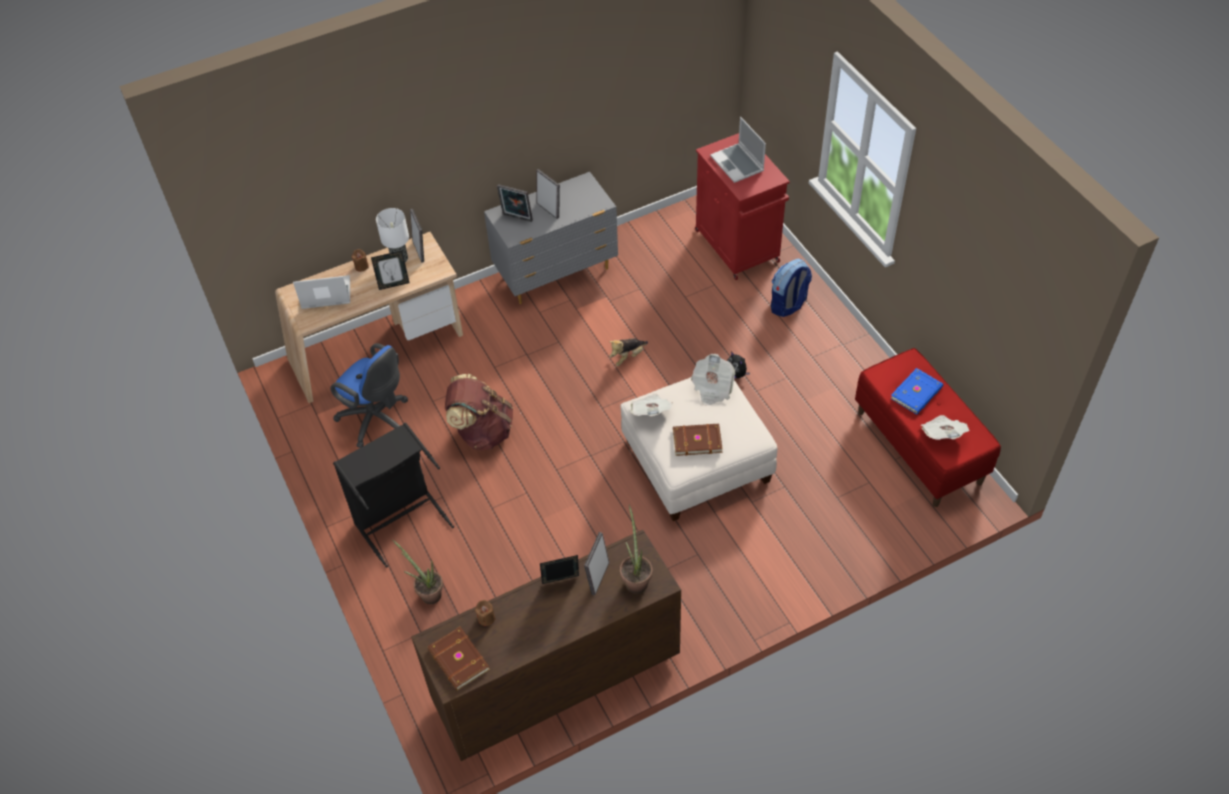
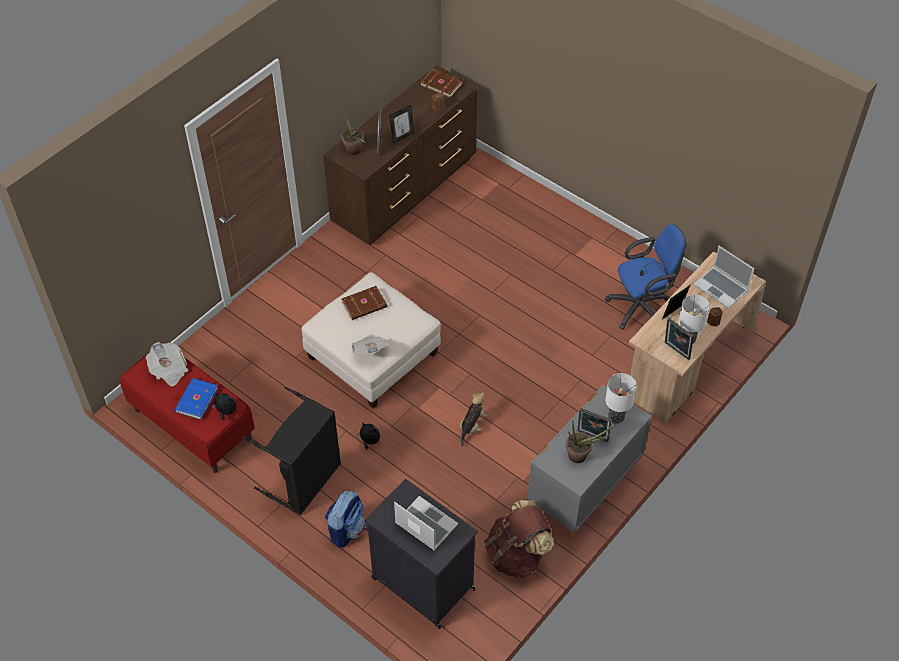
camera: 155 degrees right, 0 degrees up
(325, 294) = (721, 288): laptop -> laptop turned 75 degrees clockwise
(377, 420) = (642, 307): blue office chair -> blue office chair turned 150 degrees clockwise
(399, 518) = (572, 247): black laundry basket -> black laundry basket (305, 481)
(427, 593) = (519, 210): potted plant -> potted plant (581, 456)
(482, 431) = (554, 325): brown backpack -> brown backpack (516, 555)
(516, 218) = (616, 417): picture frame -> table lamp
(650, 412) = (411, 318): newspaper -> none
(738, 247) = (421, 582): red cabinet -> black cabinet
(887, 371) = (226, 412): none -> plush toy

